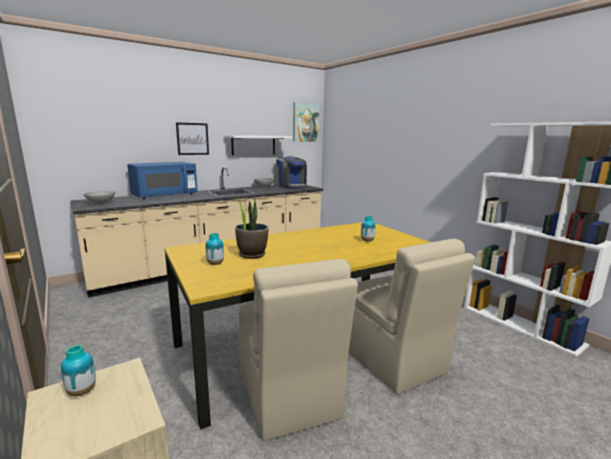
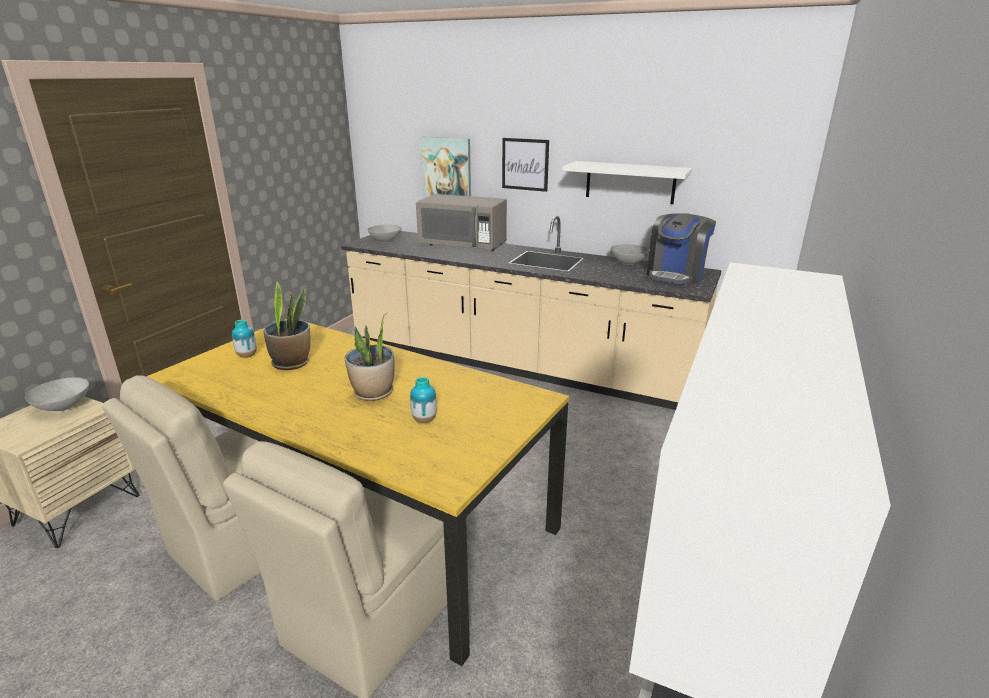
camera: 60 degrees right, 10 degrees up
(82, 391) = (63, 407): vase -> grey bowl
(165, 196) = (463, 245): blue microwave -> grey microwave
(305, 122) = (766, 141): picture -> picture (447, 172)
(325, 244) = (373, 393): none -> potted plant

